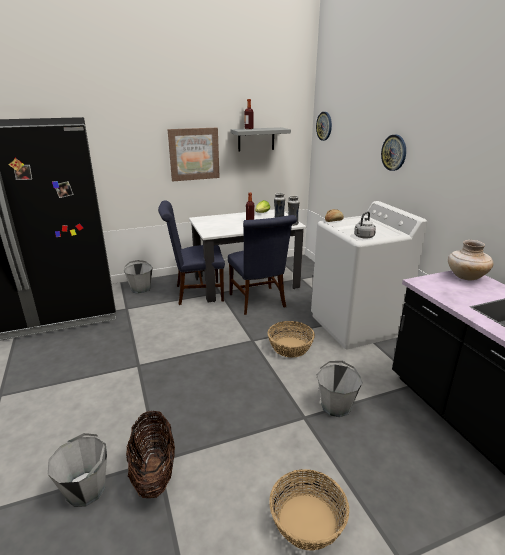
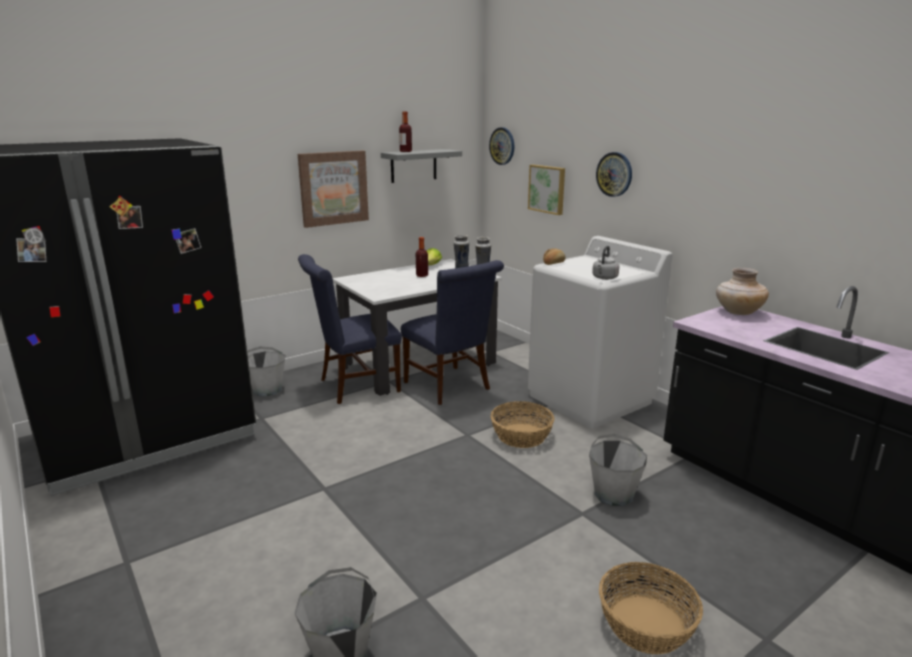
camera: 15 degrees left, 5 degrees down
(154, 472) = (424, 612): basket -> none
(350, 161) = (547, 189): none -> picture

